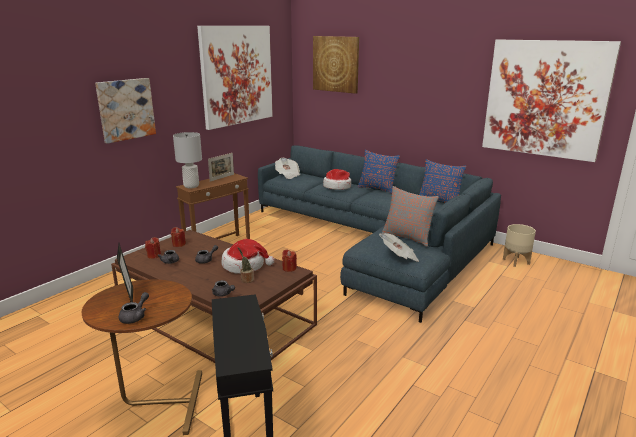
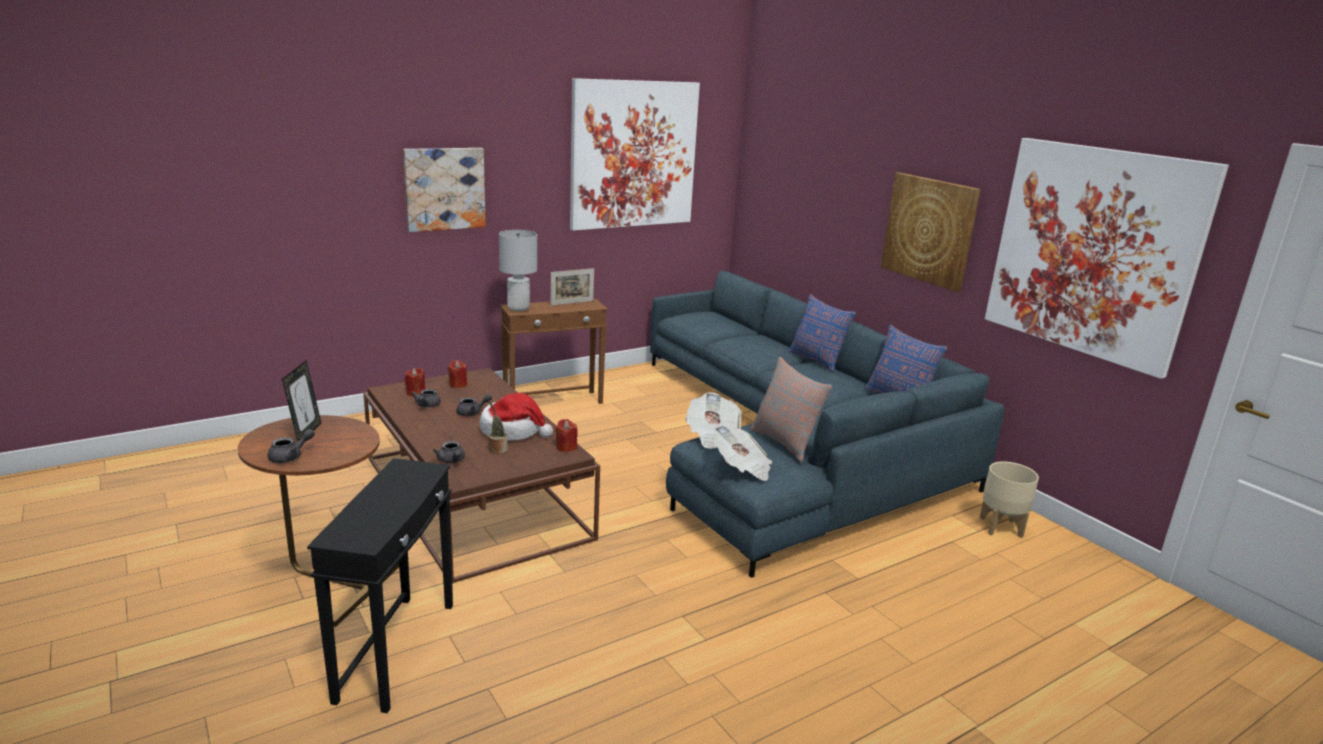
camera: 20 degrees right, 0 degrees up
(287, 175) = (697, 315): newspaper -> newspaper (712, 435)
(336, 64) = (795, 151): picture -> picture (929, 230)
(337, 186) = (754, 346): hat -> none

